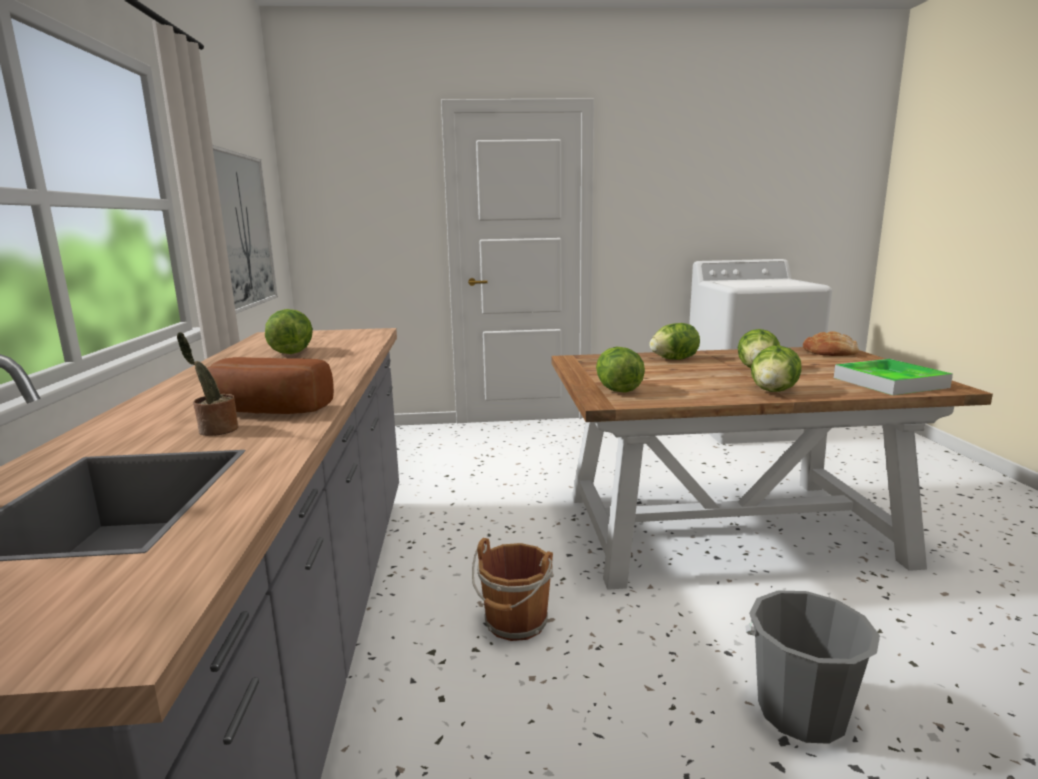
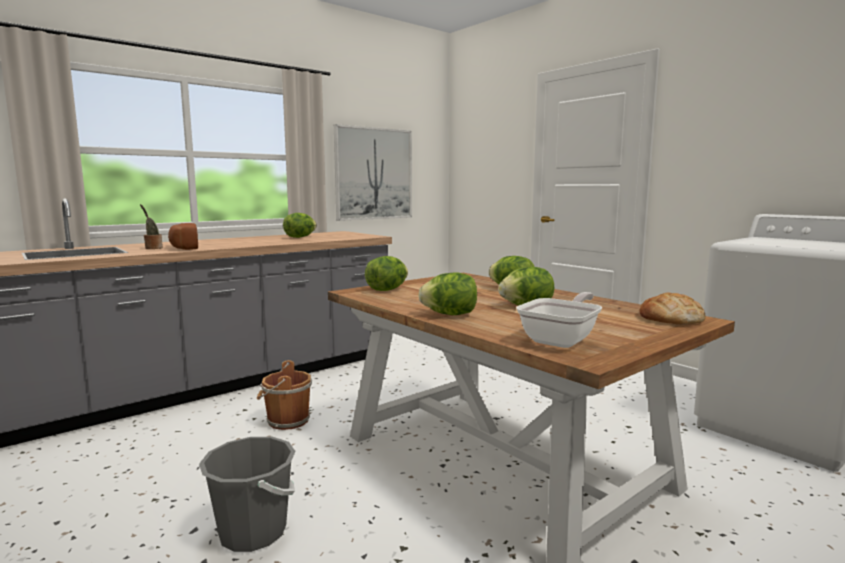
camera: 55 degrees right, 5 degrees down
(889, 382) = (562, 340): tray -> frying pan

